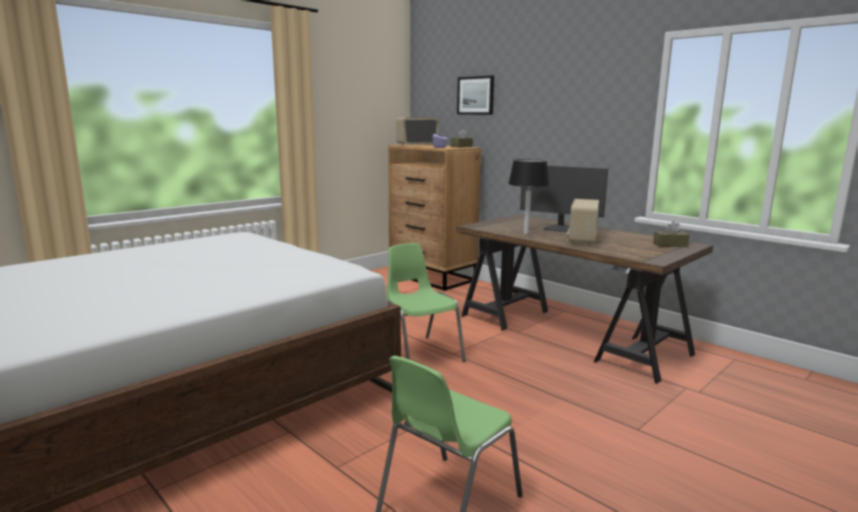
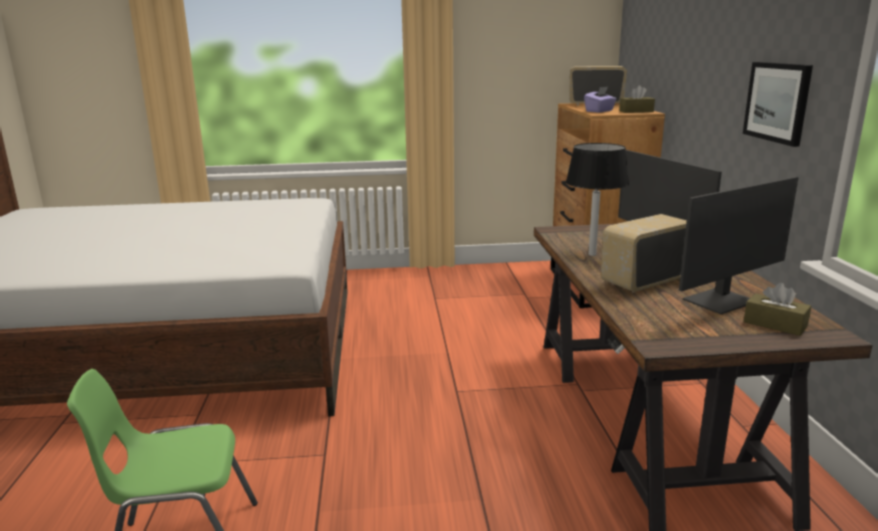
camera: 40 degrees right, 5 degrees up
(419, 354) = (422, 379): green chair -> none
(476, 95) = (670, 34): picture -> picture (777, 102)
(631, 241) = (721, 301): none -> monitor

